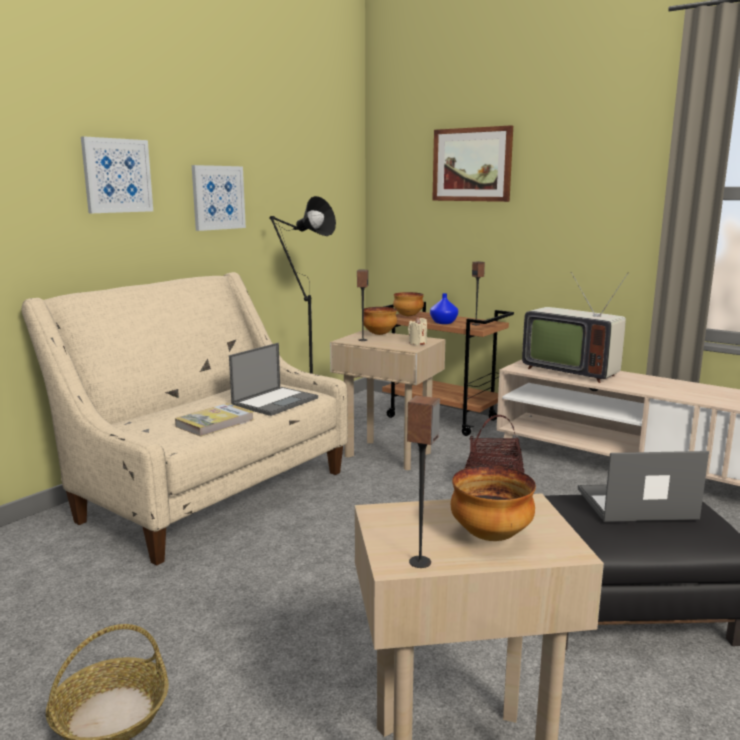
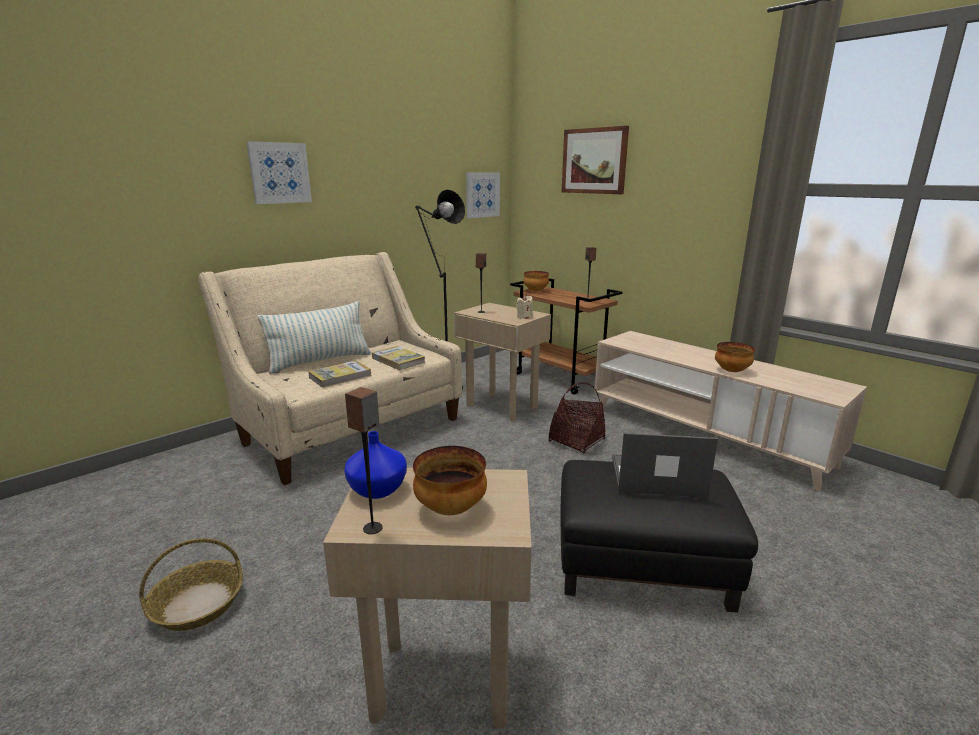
camera: 10 degrees right, 5 degrees up
(177, 408) = (320, 361): none -> pillow
(218, 197) = (371, 190): picture -> picture (482, 195)
(275, 401) = (398, 360): laptop -> book
(379, 334) = (499, 307): bowl -> bowl (732, 371)
(443, 322) = (561, 298): blue vase -> blue vase (378, 489)
(570, 371) = (659, 346): television -> none

